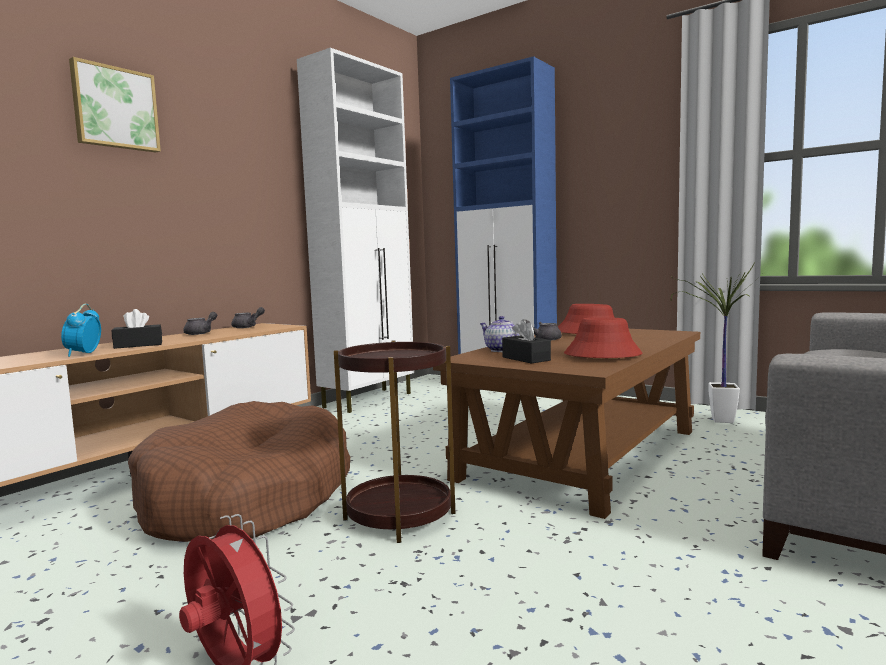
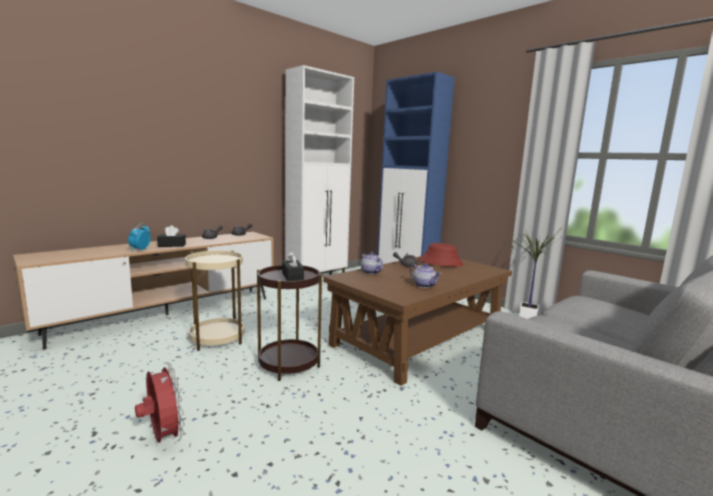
camera: 10 degrees right, 5 degrees up
(115, 108) = (169, 107): picture -> none
(248, 497) = (217, 338): brown dog bed -> beige side table
(526, 359) = (376, 282): black tissue box -> black tissue box (292, 276)
(602, 355) = (424, 285): red hat -> teapot

